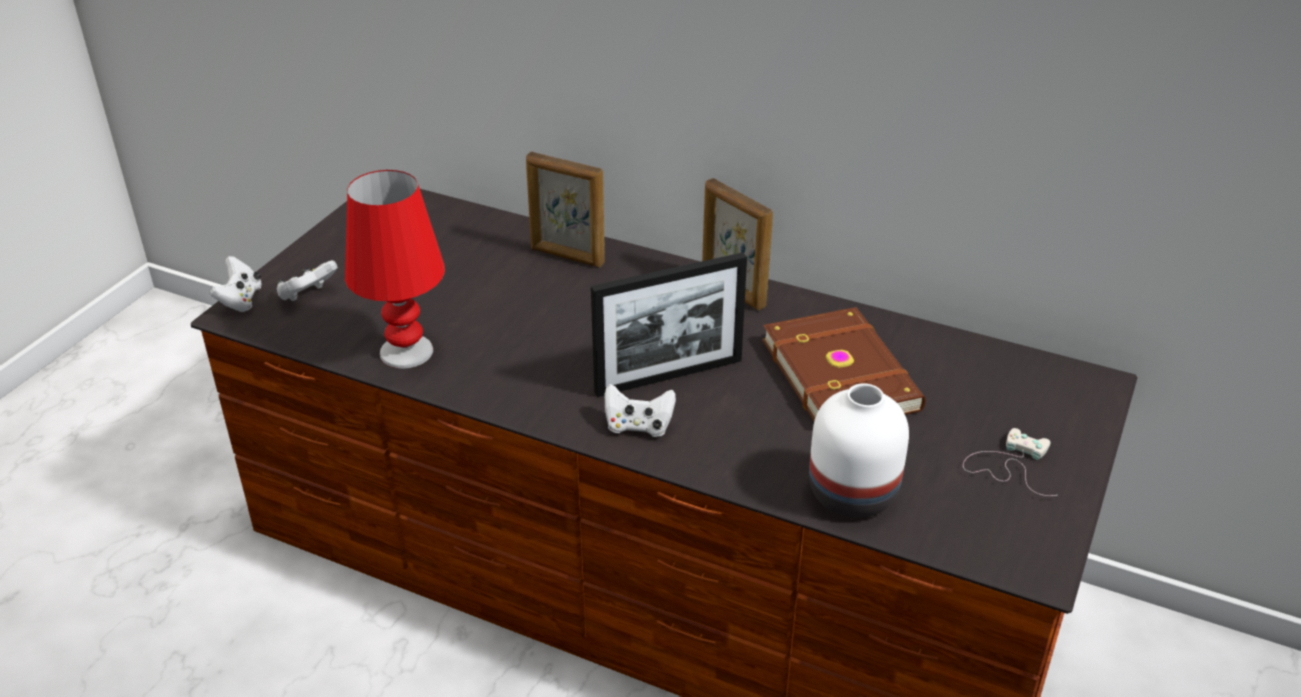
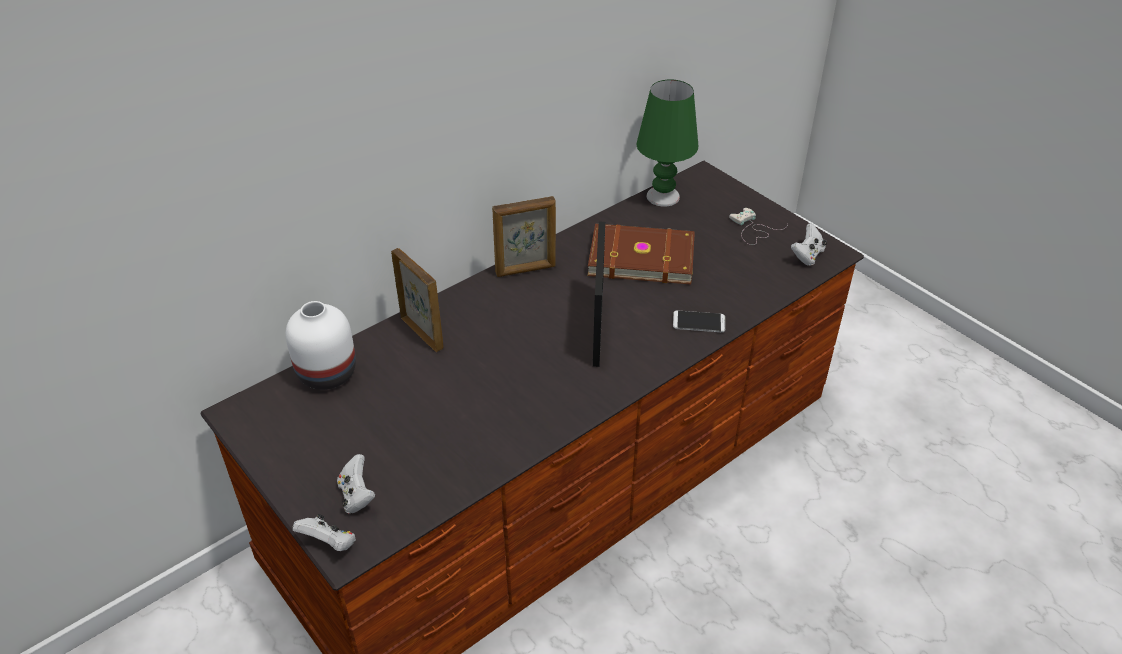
camera: 65 degrees left, 5 degrees up
(406, 351) = (480, 451): red table lamp -> none
(567, 256) = (422, 332): picture frame -> picture frame turned 90 degrees counterclockwise
(638, 426) = (641, 357): white game controller -> white game controller (807, 256)
(746, 460) = (699, 322): none -> phone
(852, 491) = (746, 291): white vase -> white vase (325, 372)
(998, 358) = (663, 196): none -> green table lamp

